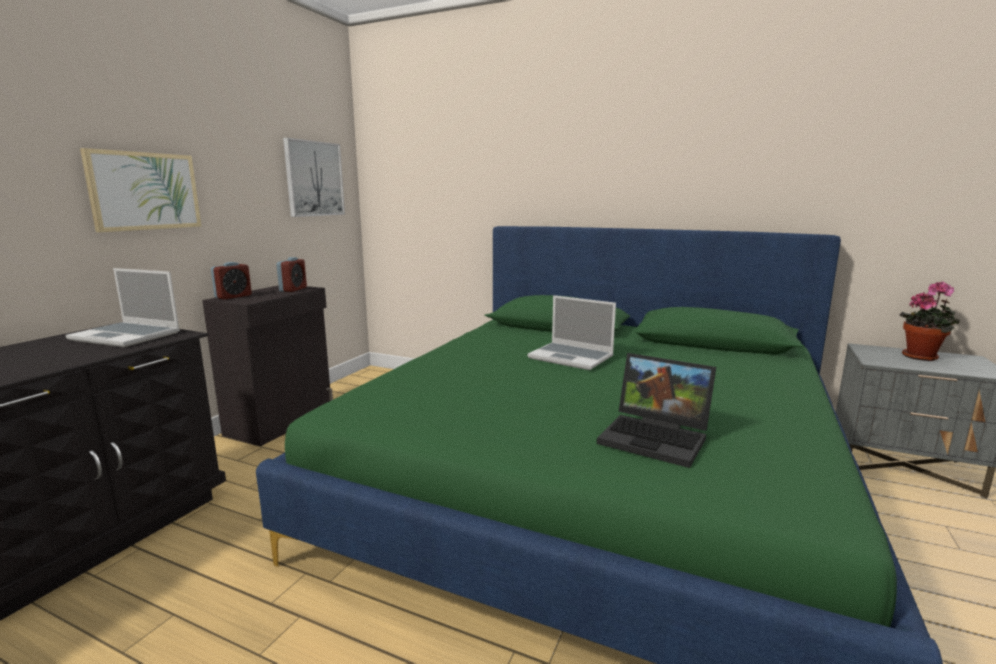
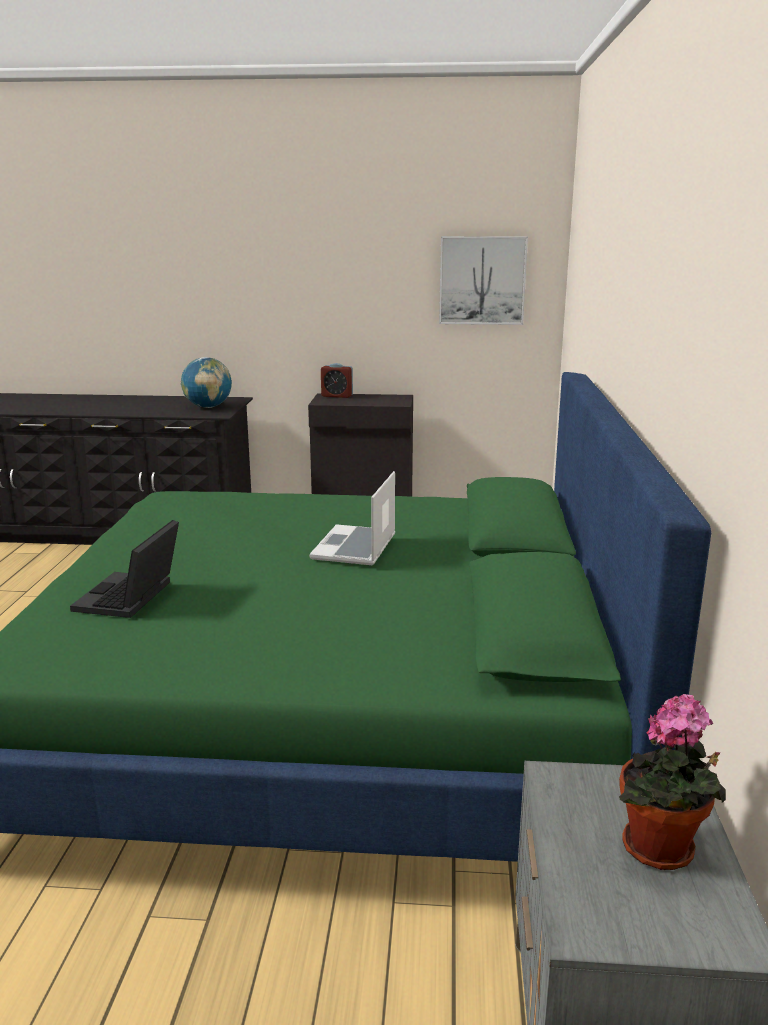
camera: 70 degrees right, 5 degrees up
(127, 336) = (208, 407): laptop -> globe
(144, 191) = (283, 295): picture -> none
(293, 289) = (388, 401): alarm clock -> none

